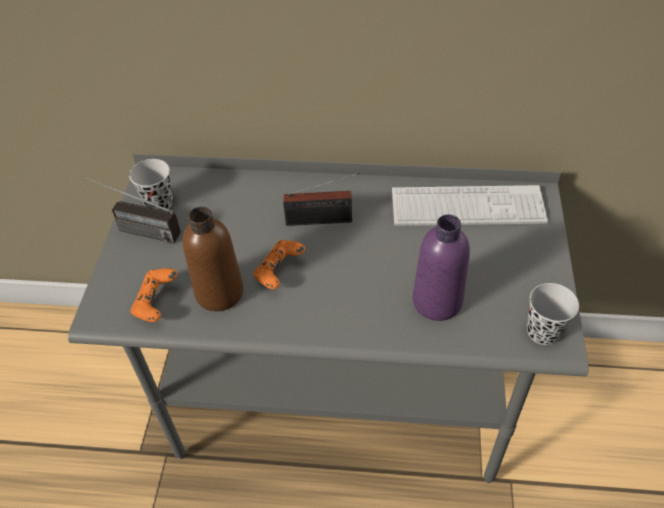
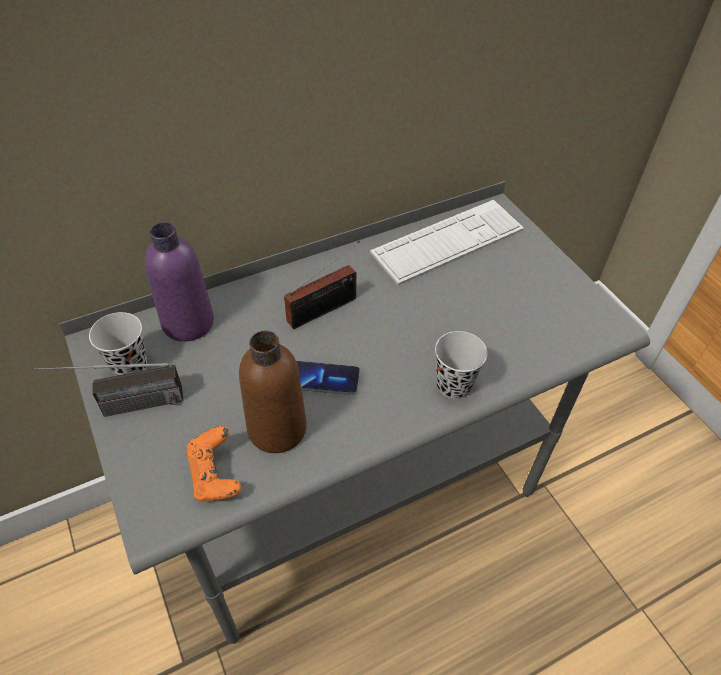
camera: 35 degrees left, 0 degrees up
(279, 273) = (324, 379): orange game controller -> phone
(437, 301) = (491, 337): purple bottle -> purple bottle (188, 323)
(543, 332) = (594, 323): black cup -> black cup (454, 385)

